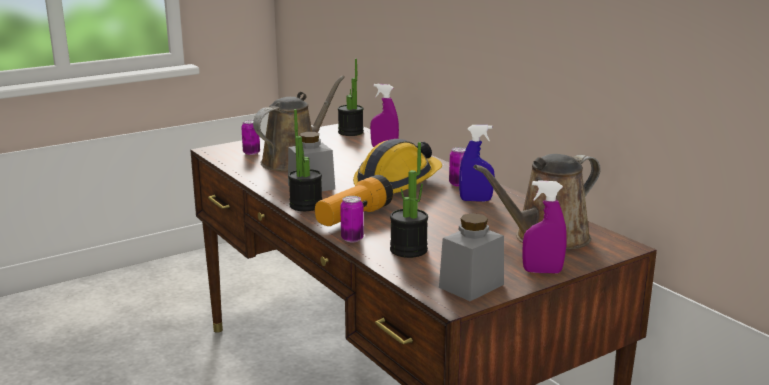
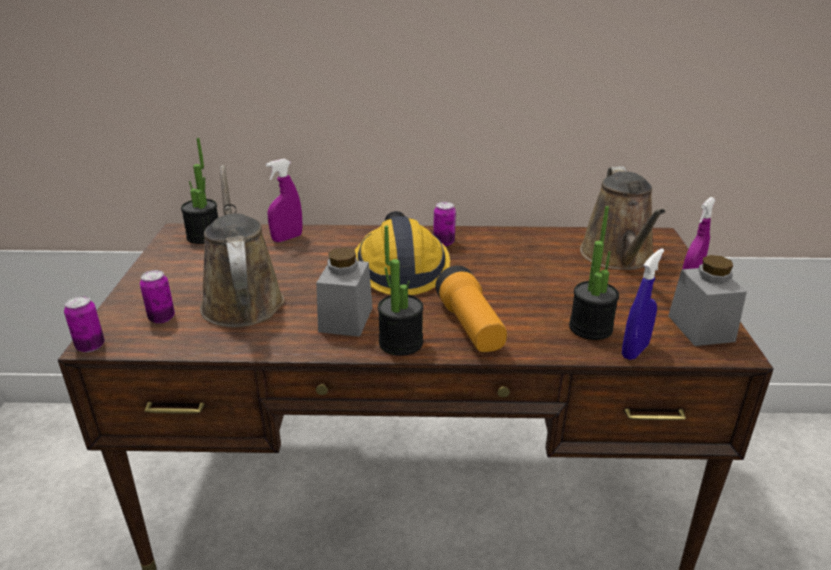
camera: 55 degrees left, 10 degrees up
(352, 239) = (532, 349): can -> can (90, 346)
(475, 200) = (496, 251): blue spray bottle -> blue spray bottle (635, 351)

